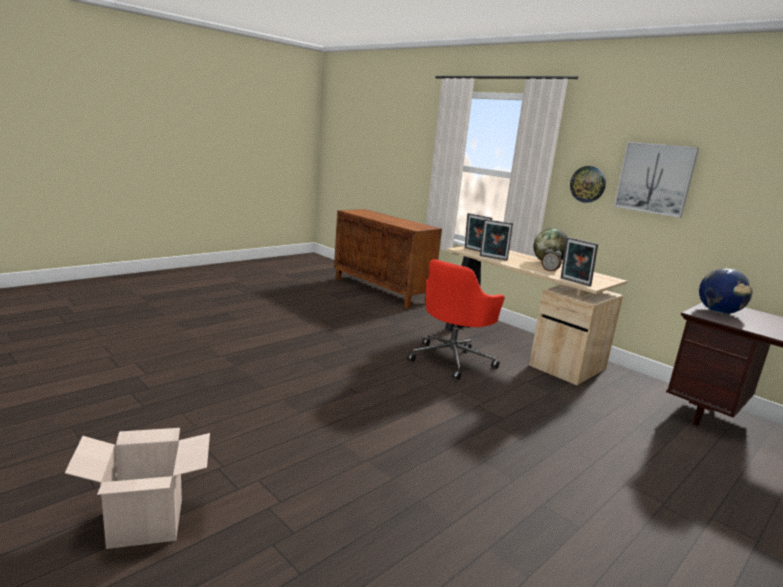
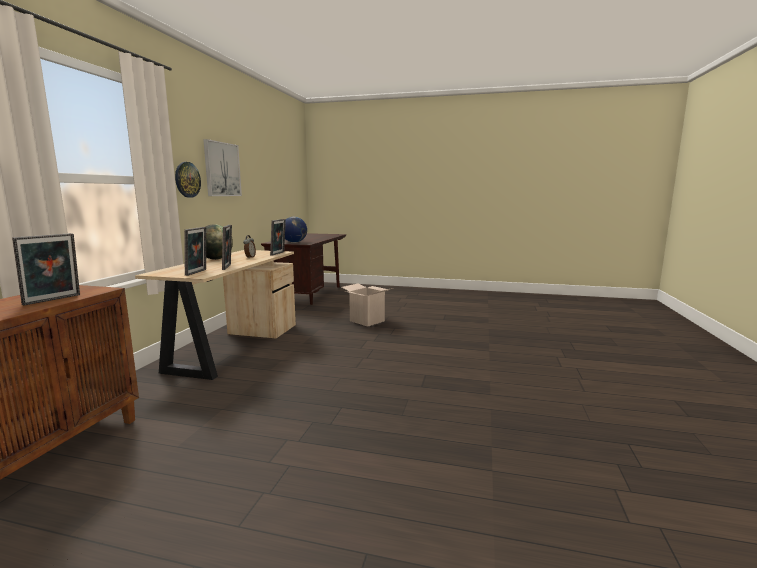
camera: 120 degrees left, 5 degrees down
(146, 523) = (638, 375): cardboard box -> cardboard box (367, 321)
(399, 224) = (53, 300): none -> picture frame
(452, 359) = (302, 360): red office chair -> none

